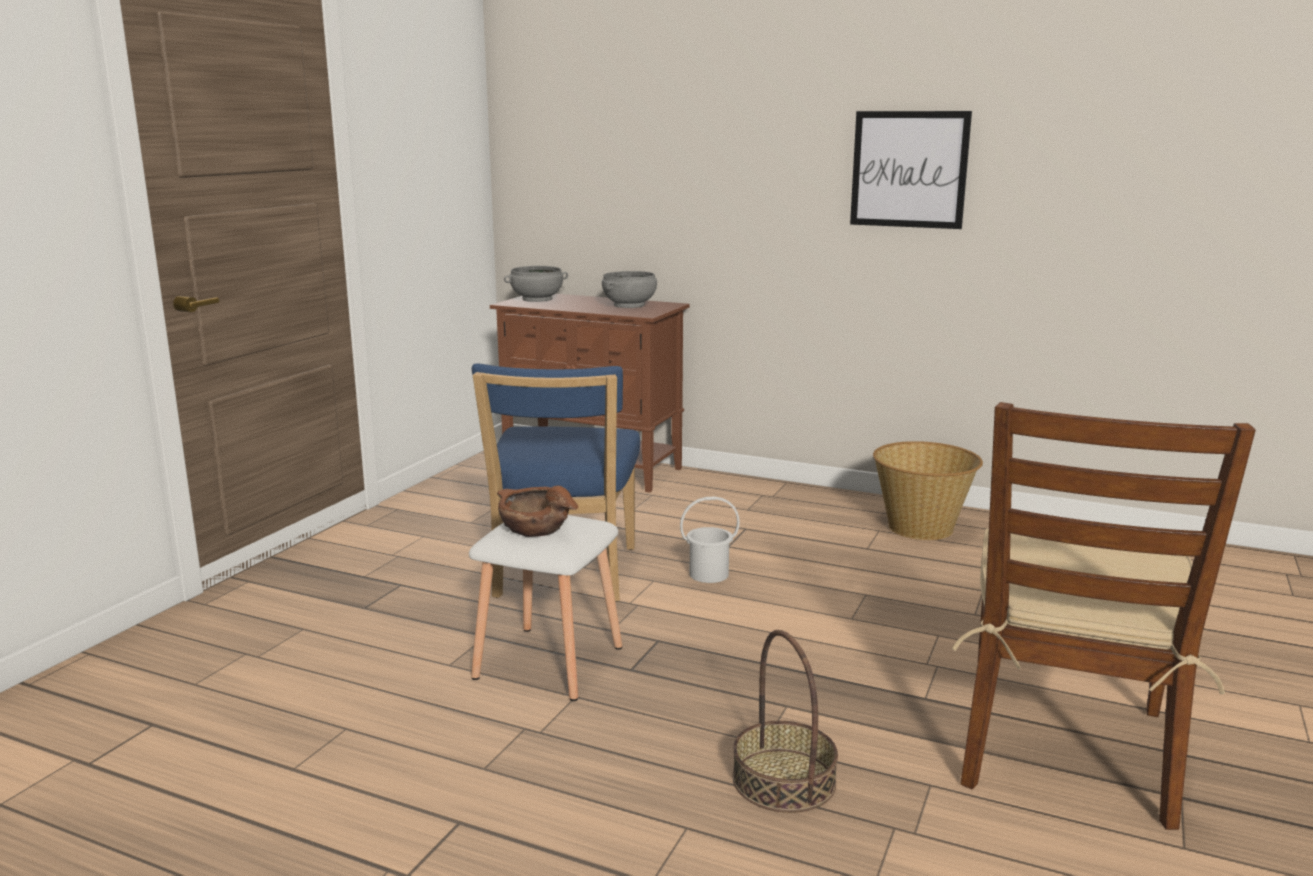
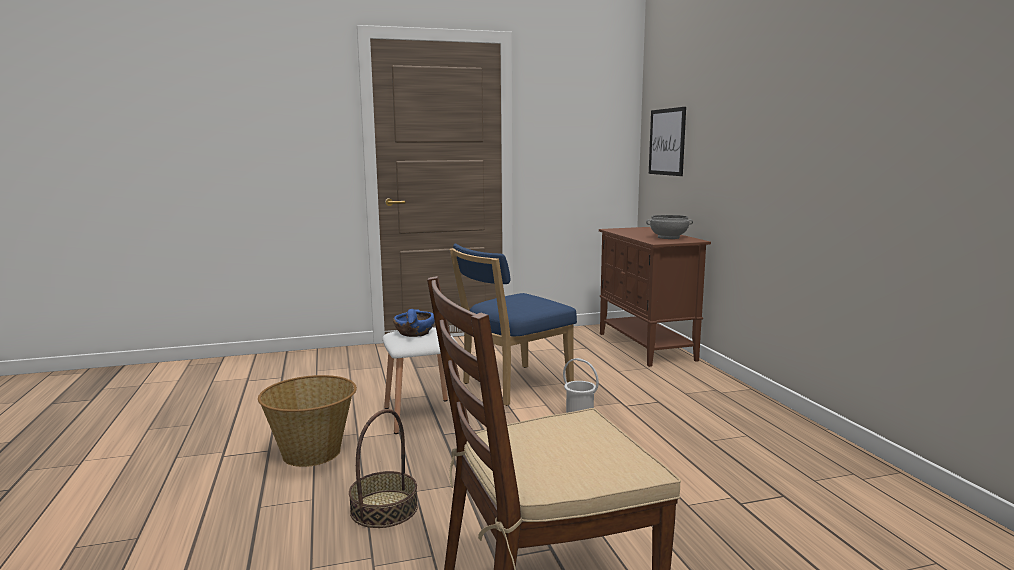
camera: 50 degrees right, 5 degrees down
(534, 528) = (414, 333): brown bowl -> blue bowl
(537, 299) = (632, 229): grey bowl -> none
(909, 169) = (839, 139): picture -> picture (667, 142)
(921, 527) = (786, 446): basket -> basket (312, 453)

